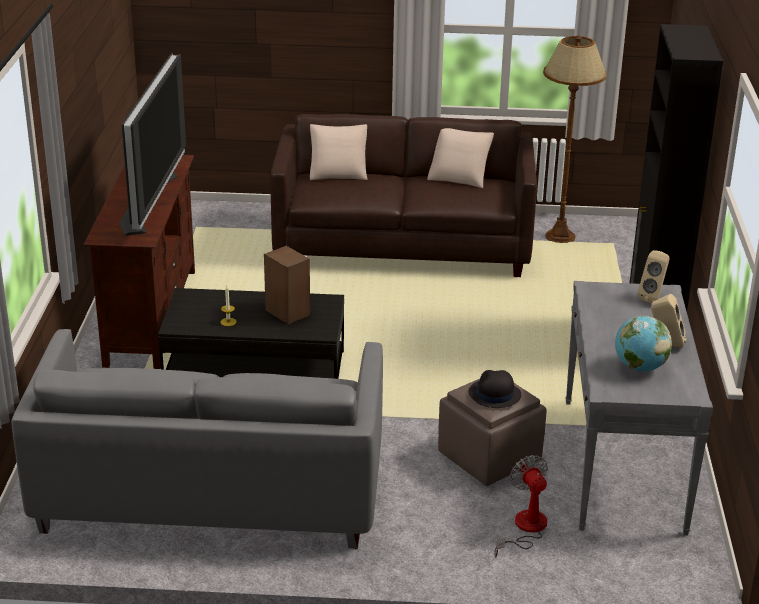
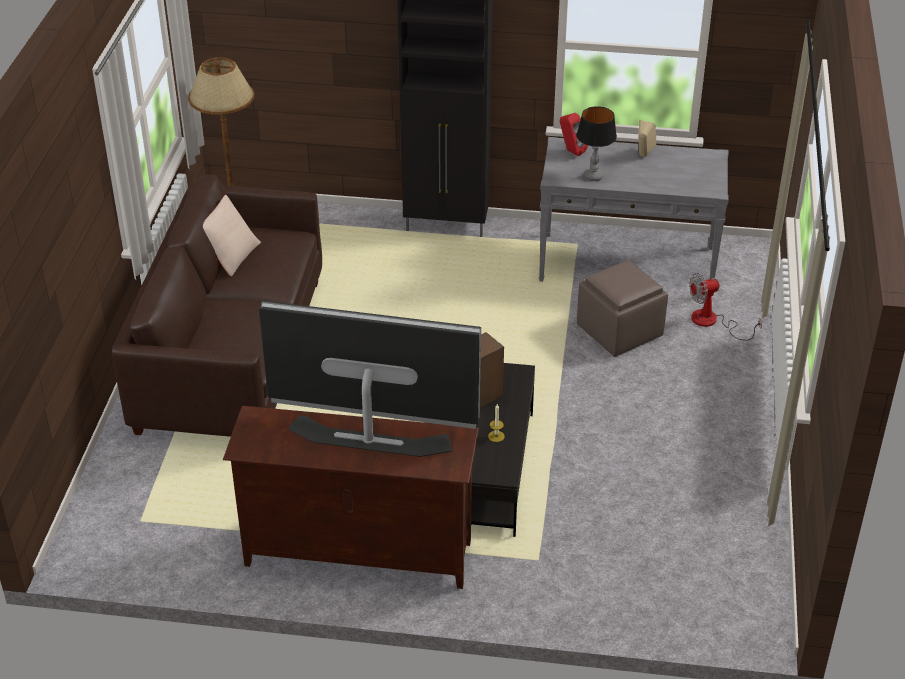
camera: 85 degrees left, 10 degrees up
(210, 492) = (679, 499): grey sofa -> none
(338, 173) = (196, 338): beige pillow -> none
(494, 394) = (628, 279): black hat -> none
(605, 312) = (593, 176): none -> table lamp
(639, 367) = (678, 172): globe -> none
(653, 298) = (571, 151): beige speaker -> red speaker

